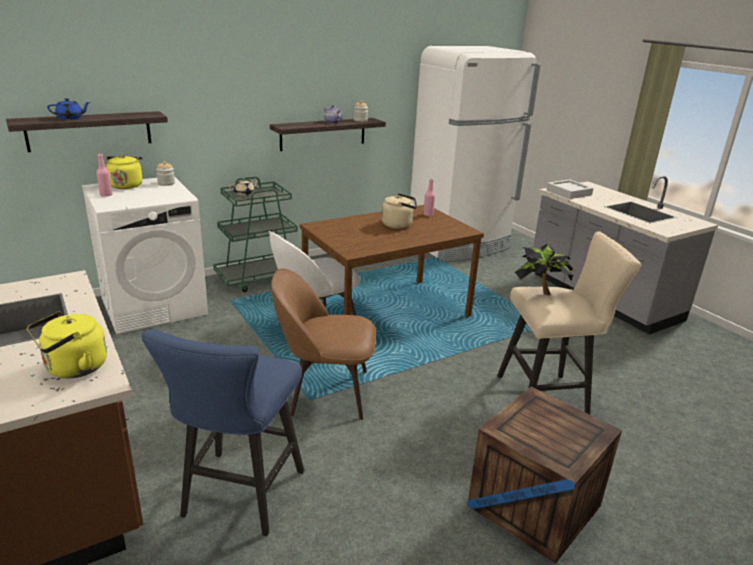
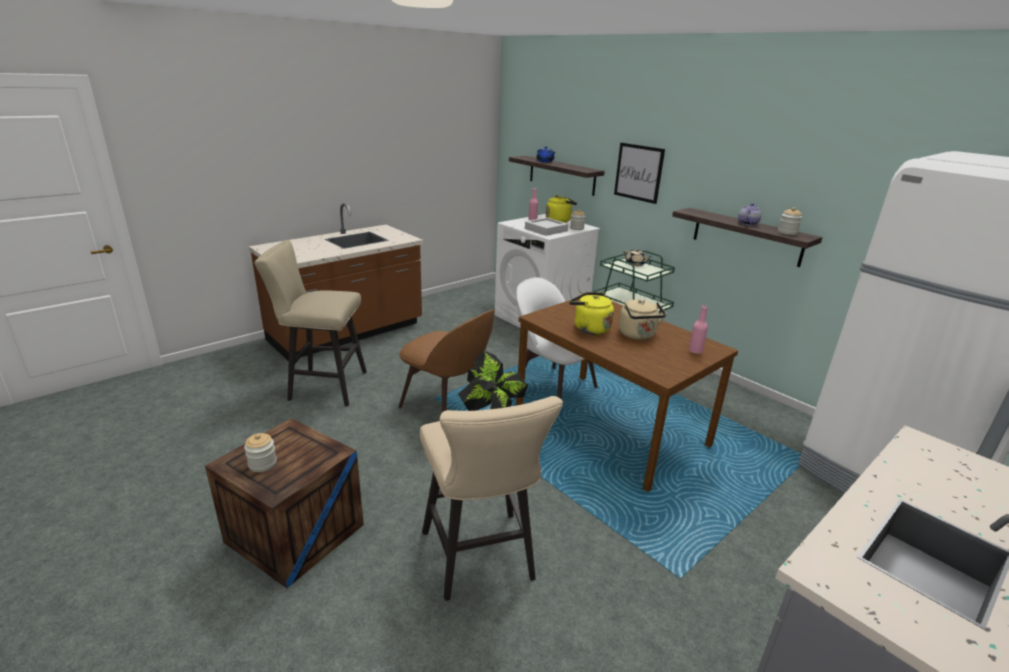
camera: 80 degrees right, 0 degrees up
(73, 369) = (302, 254): yellow kettle -> yellow kettle (589, 328)
(206, 103) = (638, 172): none -> picture
(239, 498) = (322, 386): blue stool -> beige stool
(325, 392) = (447, 404): brown chair -> brown chair turned 135 degrees clockwise
(564, 441) = (262, 464): none -> jar
(568, 192) = (934, 459): grey tray -> grey tray (546, 230)

